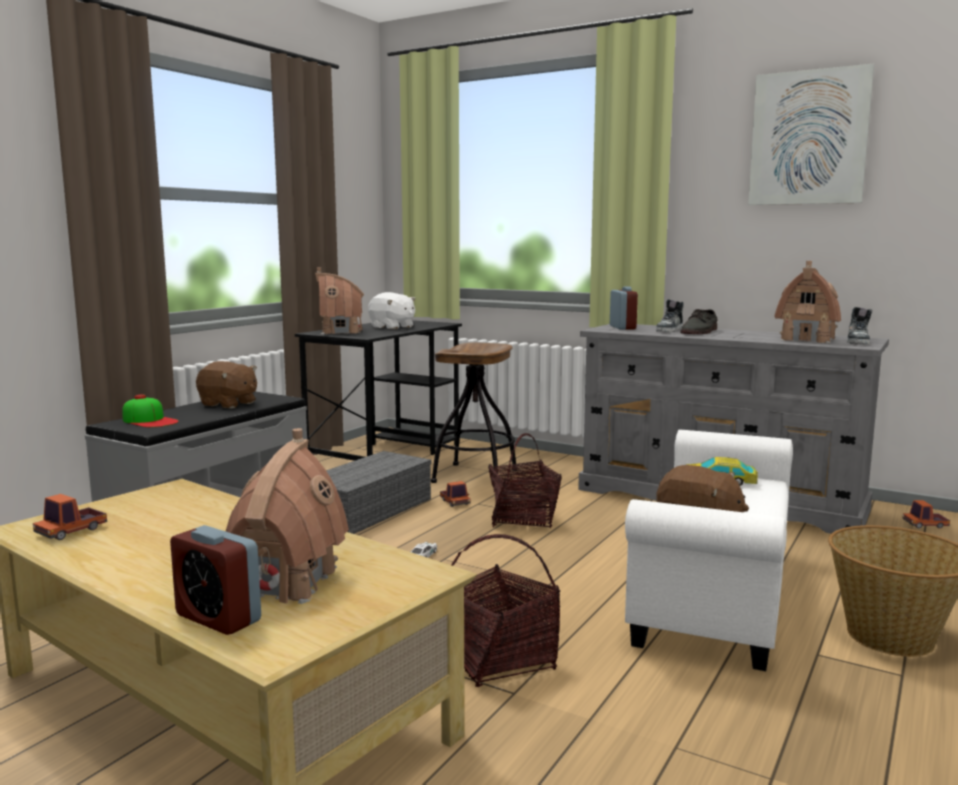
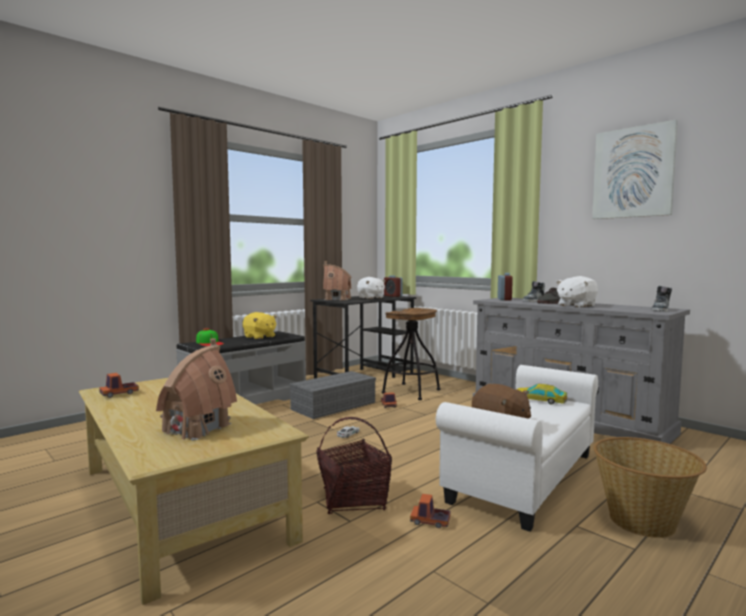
camera: 15 degrees right, 5 degrees down
(218, 618) = (142, 443): alarm clock -> alarm clock (393, 296)
(228, 404) = (259, 337): brown plush toy -> yellow plush toy
(523, 519) = (425, 418): basket -> none
(739, 337) = (576, 305): none -> white plush toy
(807, 339) = (624, 308): toy house -> none
(925, 525) = (719, 448): toy truck -> toy truck (430, 521)

